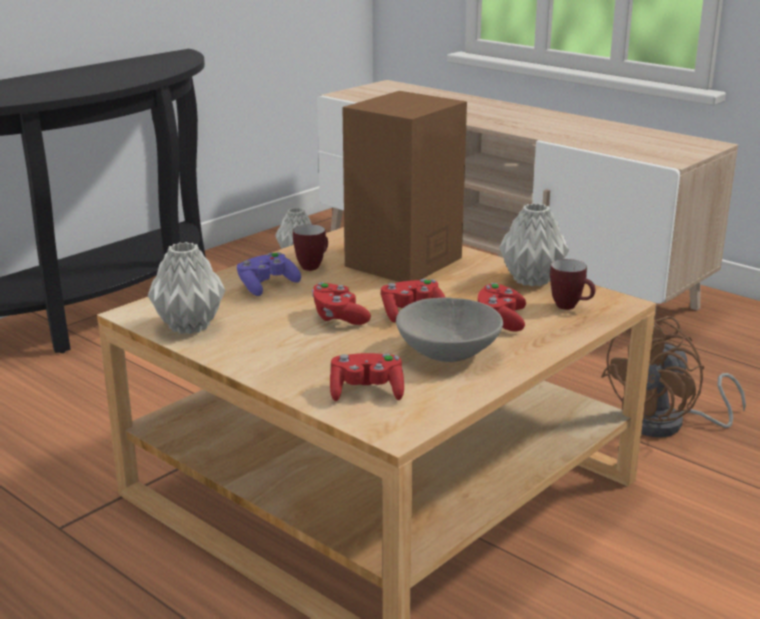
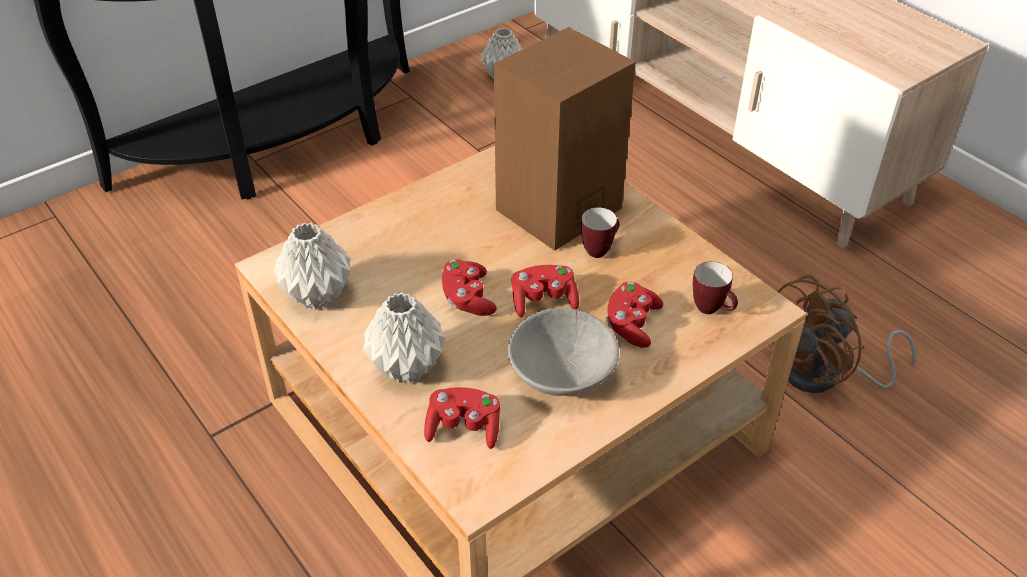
camera: 10 degrees right, 20 degrees up
(267, 286) = (409, 236): purple game controller -> none
(312, 266) = (463, 206): mug -> mug (599, 249)
(532, 280) = (685, 258): grey vase -> grey vase (408, 369)

